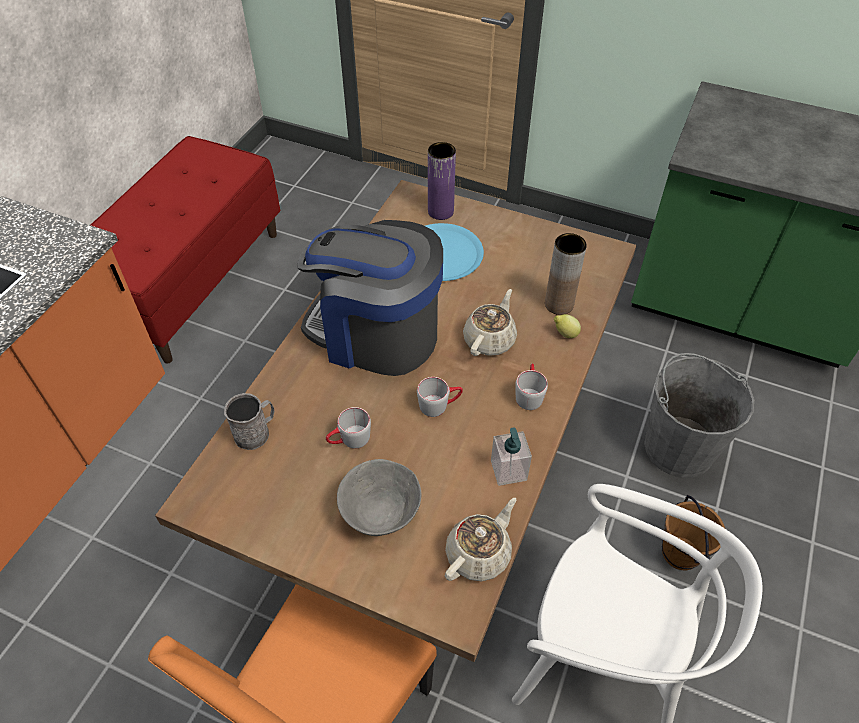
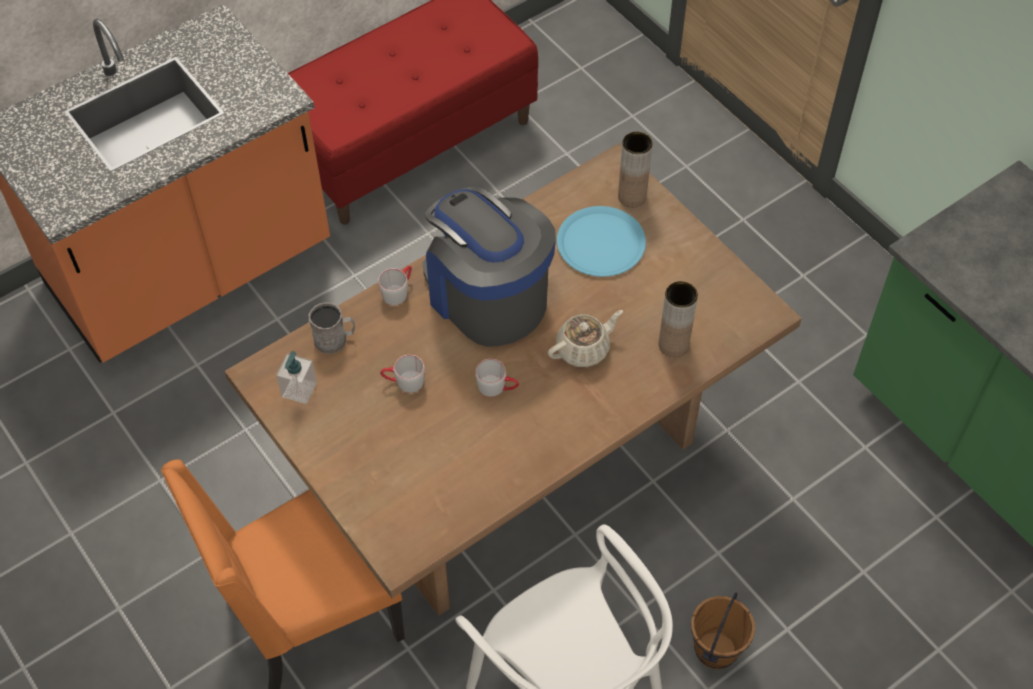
camera: 30 degrees right, 5 degrees up
(380, 513) = (390, 453): grey bowl -> none
(440, 211) = (632, 196): purple vase -> brown vase
(479, 553) = (444, 522): beige teapot -> none
(508, 470) = (514, 471): soap dispenser -> soap dispenser (299, 390)
(528, 393) = (581, 414): grey mug -> grey mug (398, 291)
(565, 334) = (656, 376): lemon -> none
(679, 447) = (796, 552): grey bucket -> none

